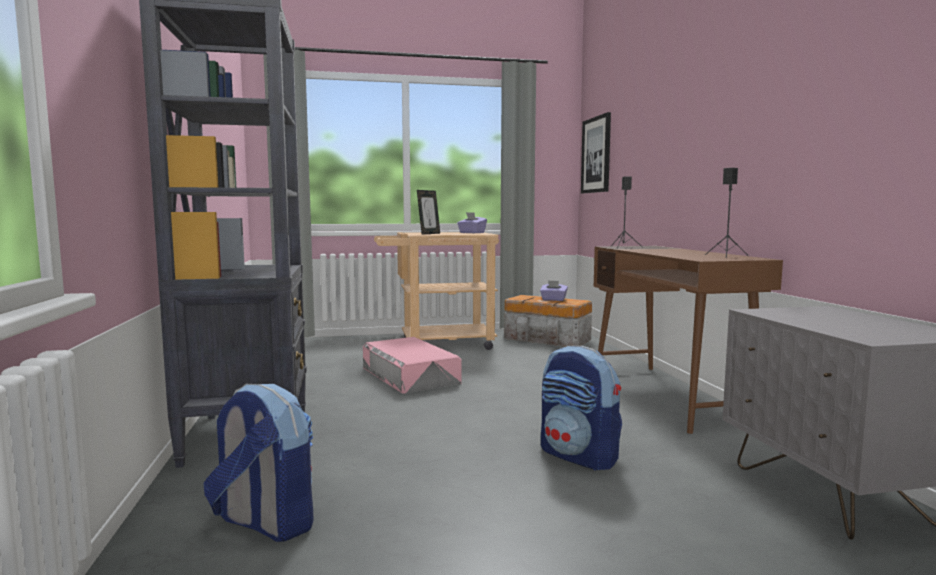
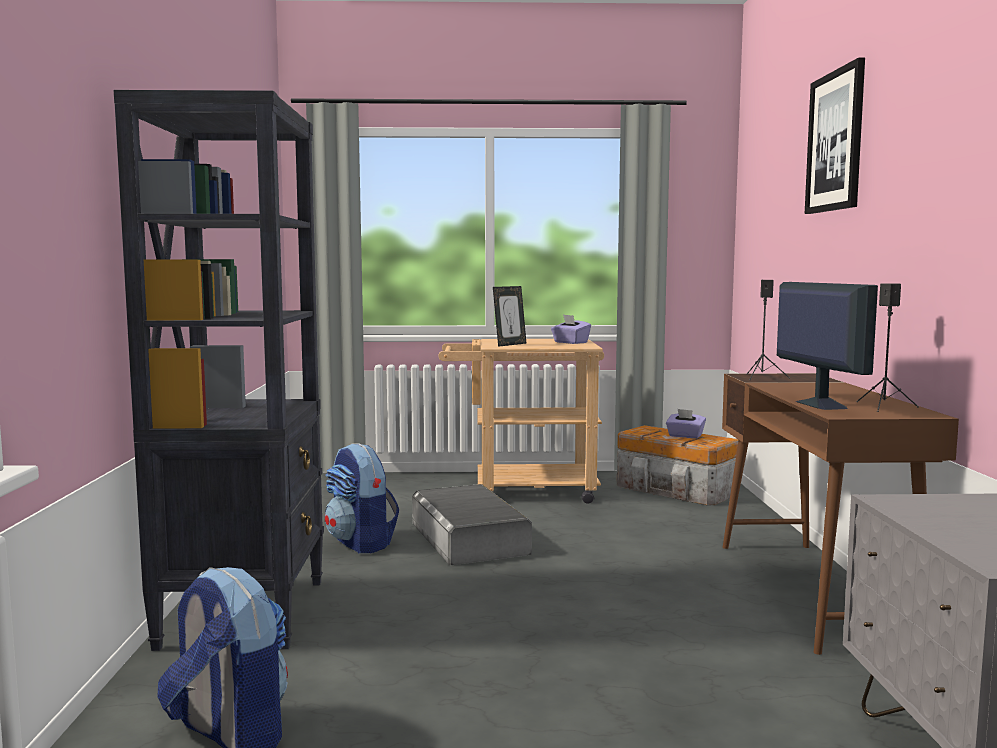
camera: 10 degrees right, 0 degrees up
(410, 375) = (469, 538): pink storage box -> grey storage box
(579, 456) = (646, 676): backpack -> backpack (361, 543)
(596, 155) = (753, 233): picture -> picture (835, 141)
(683, 256) = (820, 404): none -> monitor

